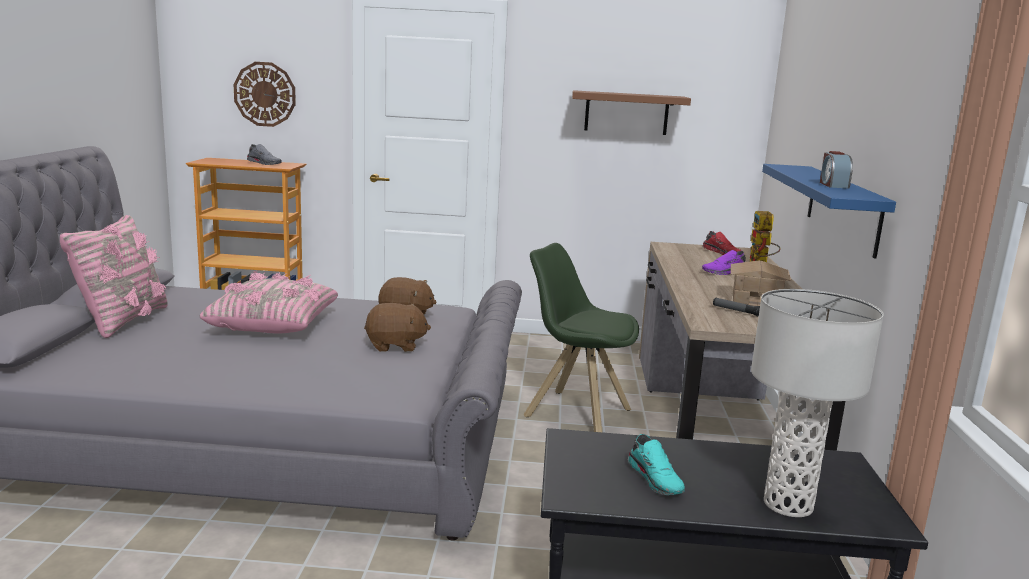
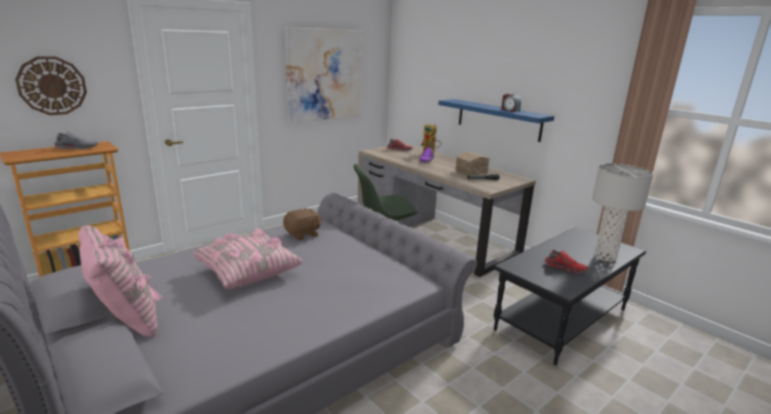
camera: 45 degrees left, 5 degrees up
(395, 346) = (342, 254): brown plush toy -> none
(626, 113) = (325, 75): brown shelf -> picture
(656, 479) = (565, 267): turquoise shoe -> red shoe

